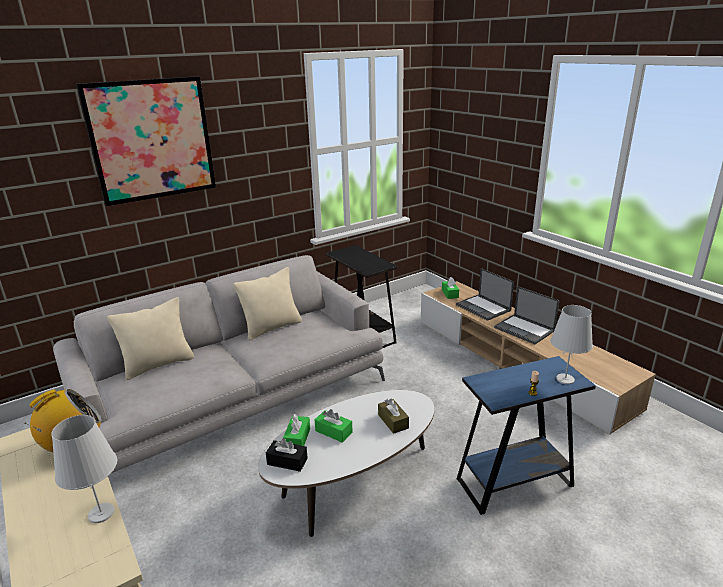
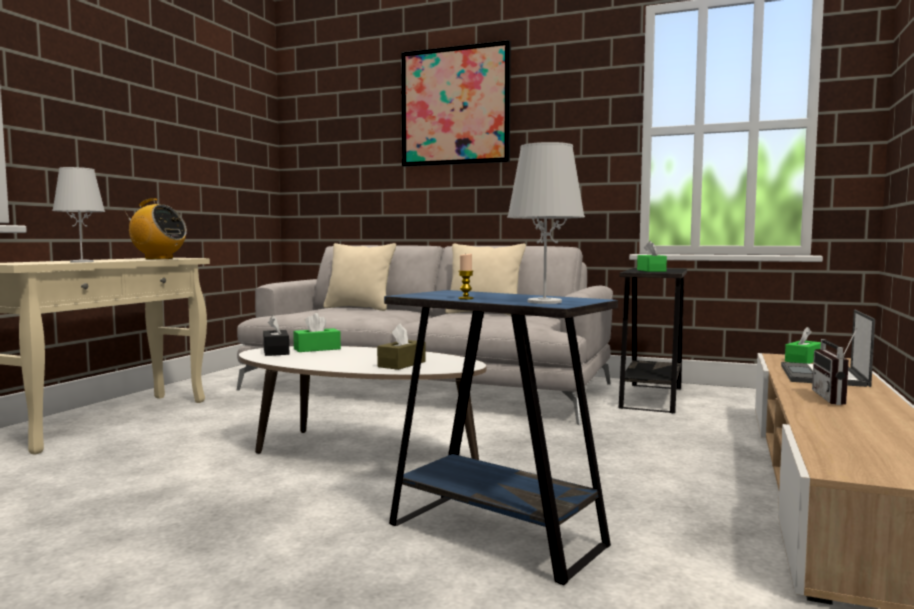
camera: 55 degrees right, 20 degrees down
(333, 431) = (347, 354): green tissue box -> green tissue box (651, 270)
(525, 329) = (837, 399): laptop -> radio

